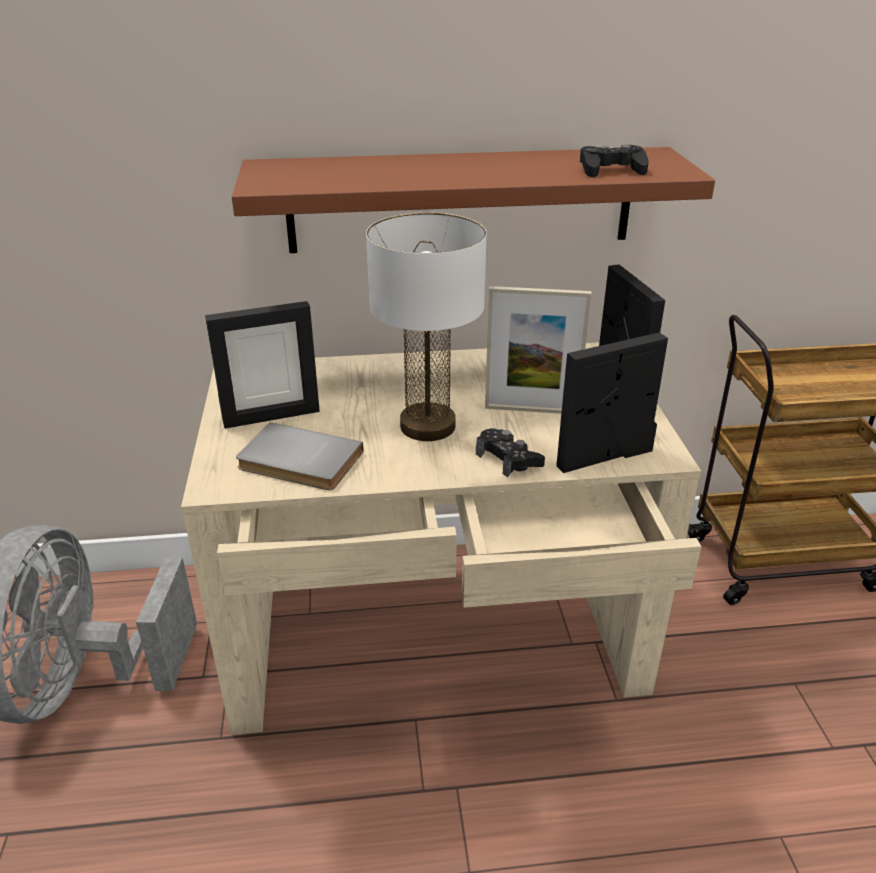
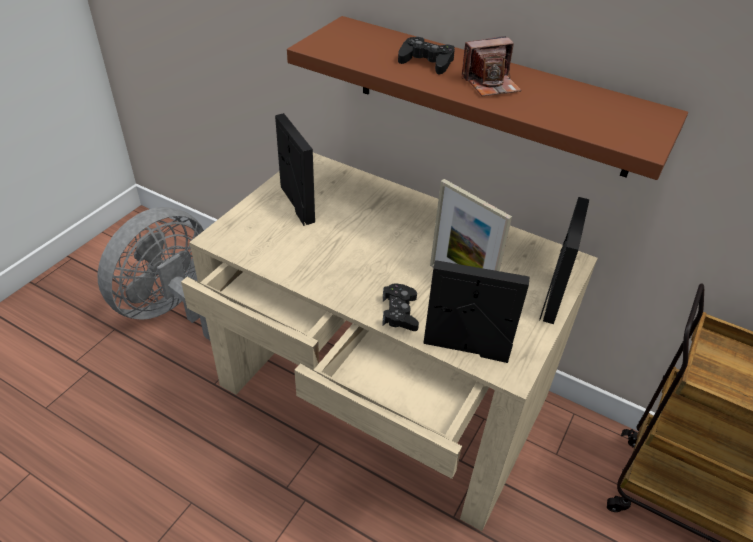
camera: 35 degrees right, 10 degrees up
(271, 416) = (295, 204): picture frame -> picture frame turned 135 degrees counterclockwise
(298, 462) = (275, 246): grey book -> none
(427, 426) = (377, 259): table lamp -> none
(490, 169) = (490, 84): none -> camera
(611, 170) = (585, 120): black game controller -> black game controller (426, 62)

